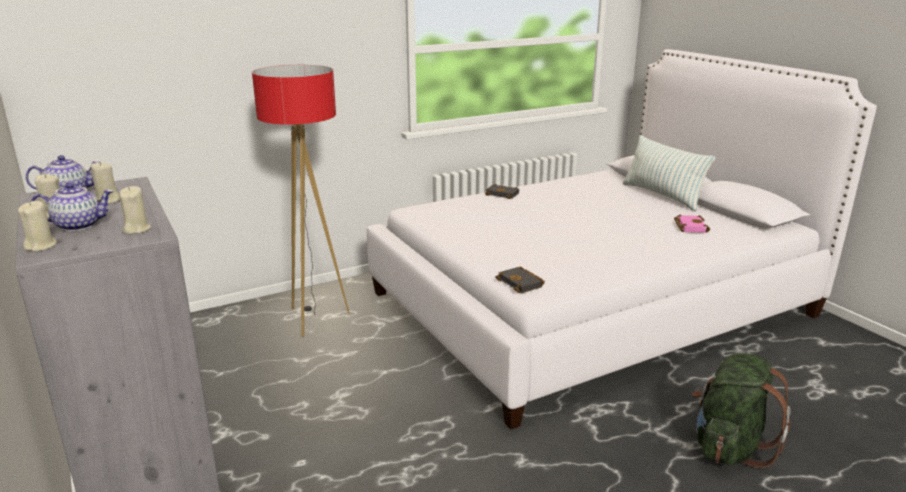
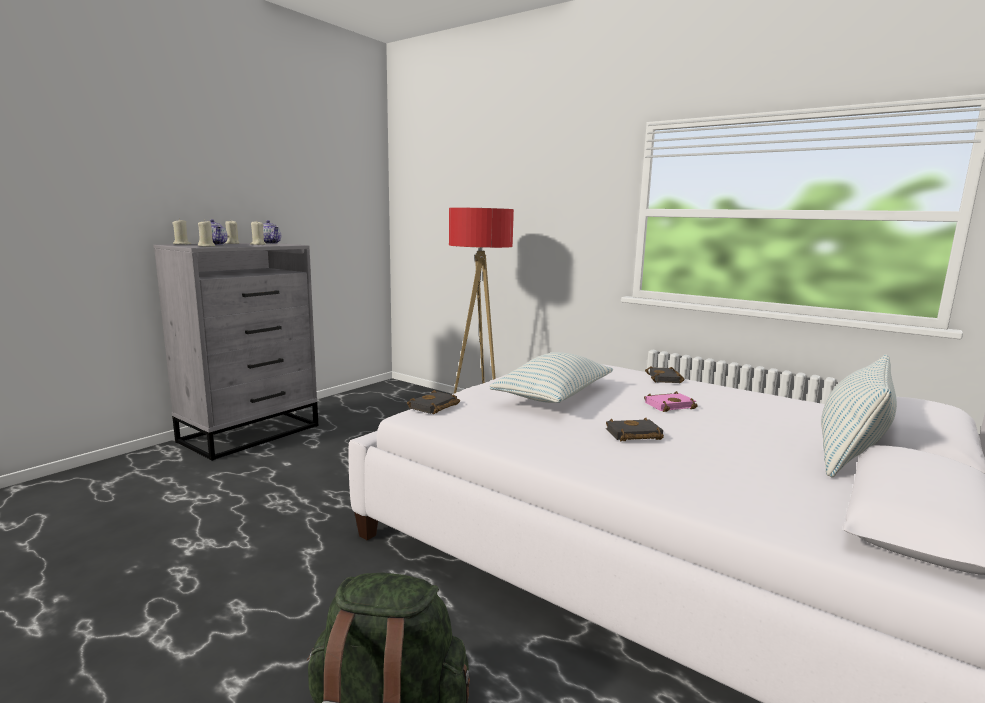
camera: 65 degrees right, 10 degrees down
(521, 237) = (554, 396): none -> pillow
(619, 234) = (633, 435): none -> black book
(689, 226) = (746, 476): pink book -> pink book (669, 405)

